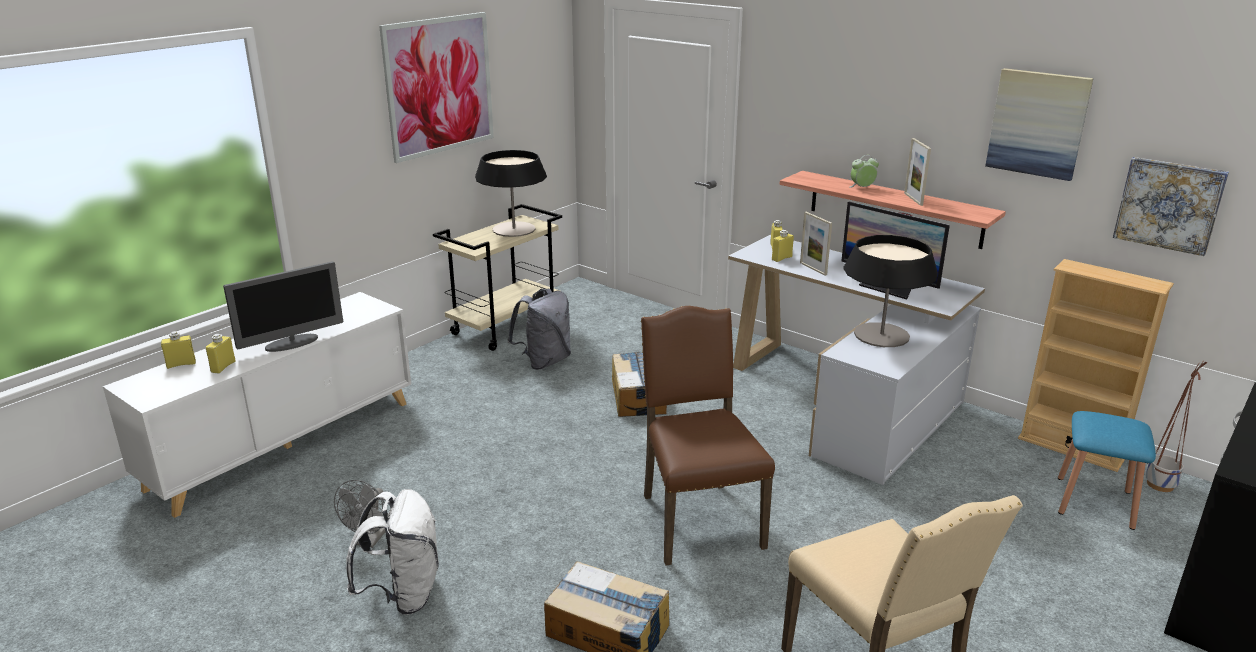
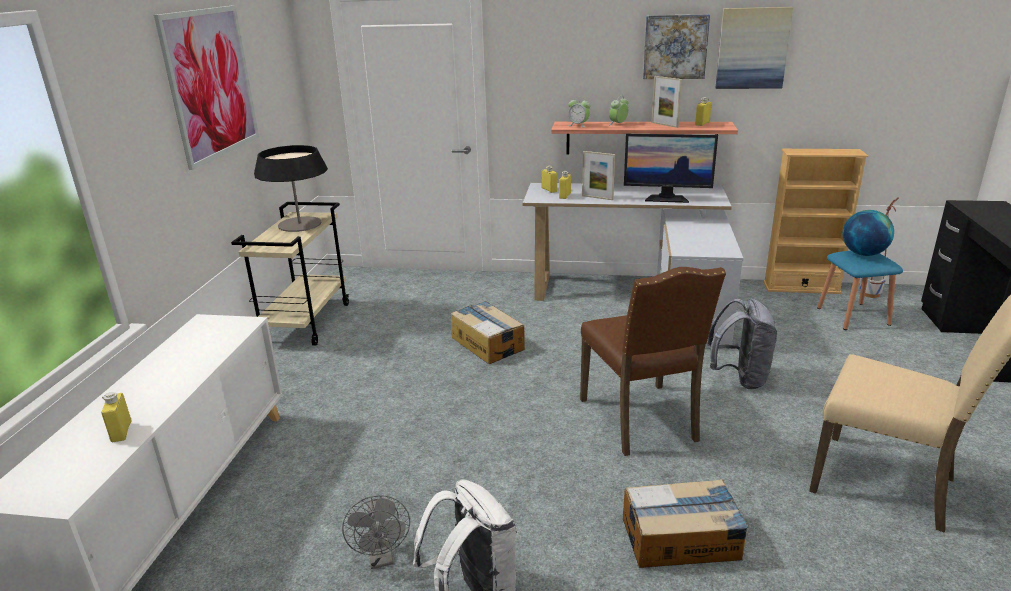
camera: 30 degrees left, 0 degrees up
(181, 364) = (57, 447): yellow bottle -> yellow bottle (702, 124)
(292, 343) = (181, 382): monitor -> none
(544, 361) = (374, 340): grey backpack -> grey backpack (739, 378)
(698, 519) = (641, 420): brown chair -> brown chair turned 150 degrees counterclockwise
(816, 180) = (578, 125): none -> alarm clock
(881, 335) = (689, 233): table lamp -> none
(1114, 423) = (863, 254): none -> globe
(1169, 205) = (851, 93): picture -> picture (675, 47)

